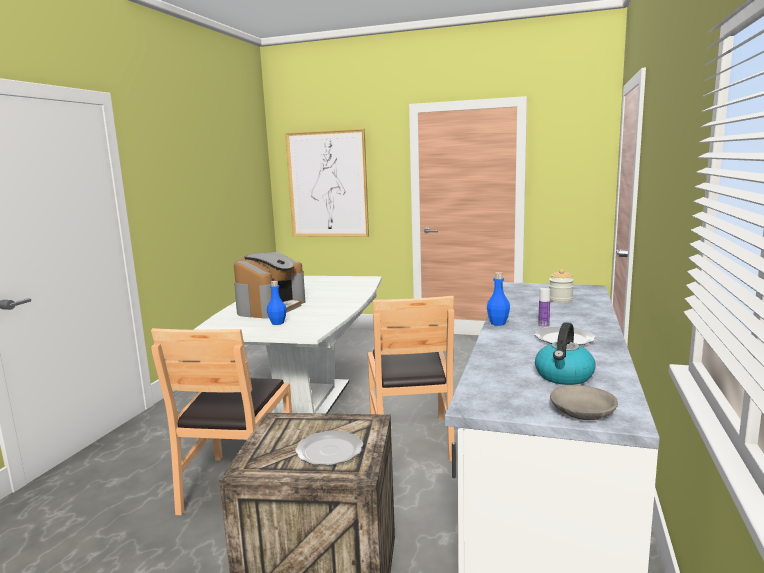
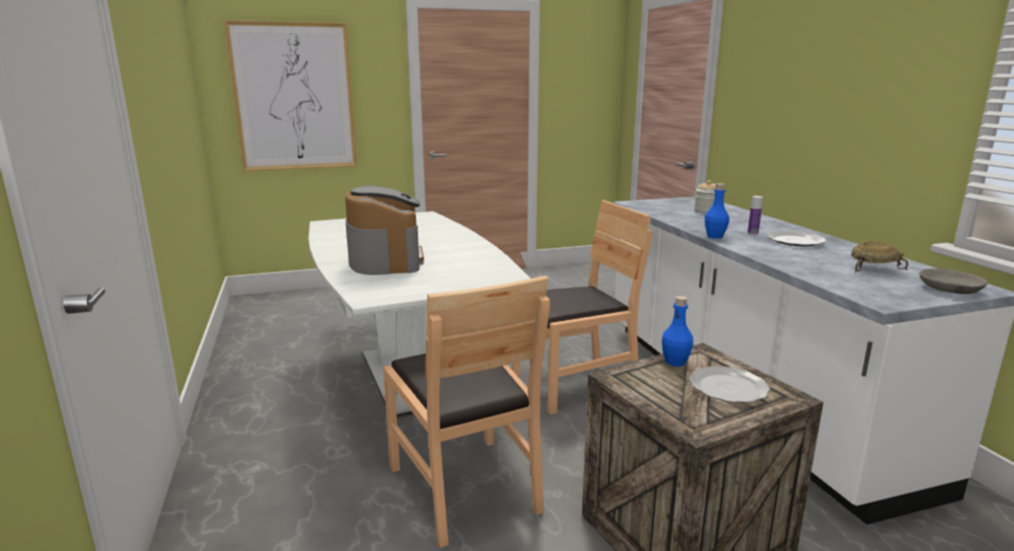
camera: 35 degrees left, 5 degrees up
(277, 323) = (443, 275): blue bottle -> blue bottle (675, 362)
(411, 439) = (574, 383): brown chair -> brown chair turned 75 degrees counterclockwise
(564, 376) = (872, 268): kettle -> beige bowl

